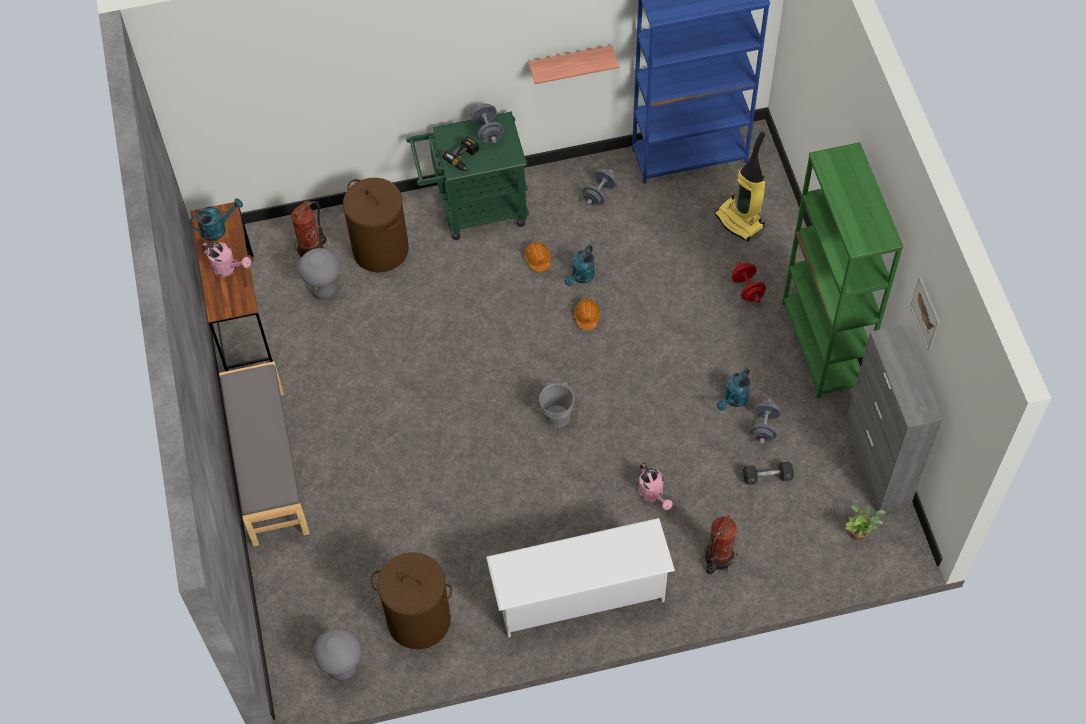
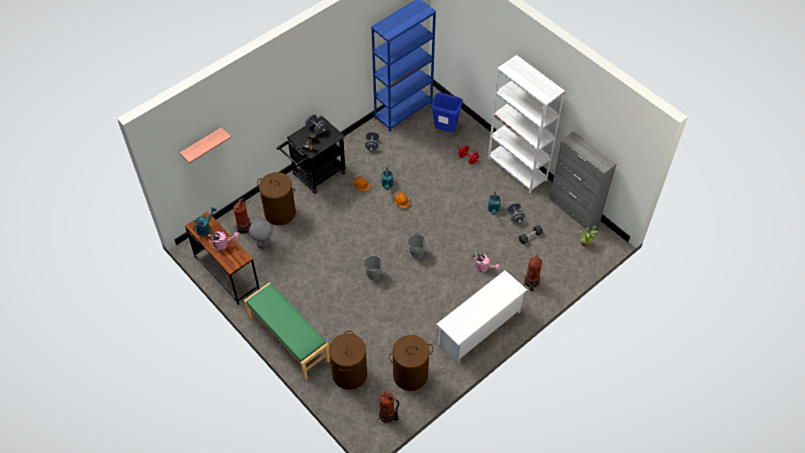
camera: 30 degrees left, 5 degrees down
(267, 467) = (288, 339): grey bench -> green bench
(326, 570) = (349, 374): none -> brown laundry basket
(343, 669) = (388, 415): grey stool -> fire extinguisher
(467, 420) = (374, 273): none -> grey bucket
(474, 210) = (315, 176): green cart -> black cart
(570, 63) = (344, 79): shelf -> shelf (202, 145)
(740, 221) = (445, 130): vacuum cleaner -> blue trash can
(822, 345) = (517, 169): green bookcase -> white bookcase
(926, 314) = (589, 117): picture -> none

